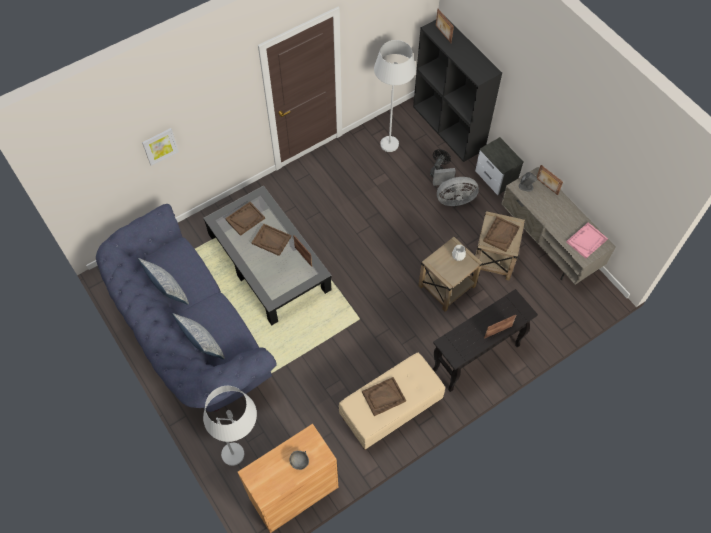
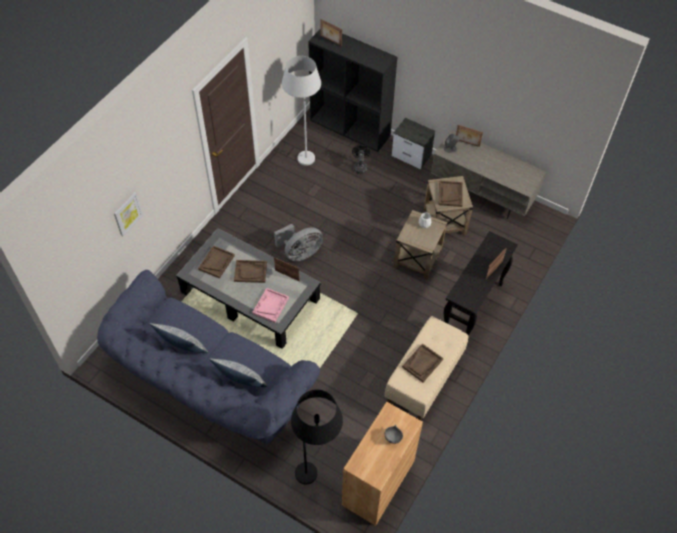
camera: 25 degrees left, 5 degrees down
(245, 455) = (318, 469): white floor lamp -> black floor lamp
(452, 199) = (384, 185): grey fan -> grey fan (300, 253)
(586, 241) = (521, 174): pink tray -> pink tray (270, 305)

